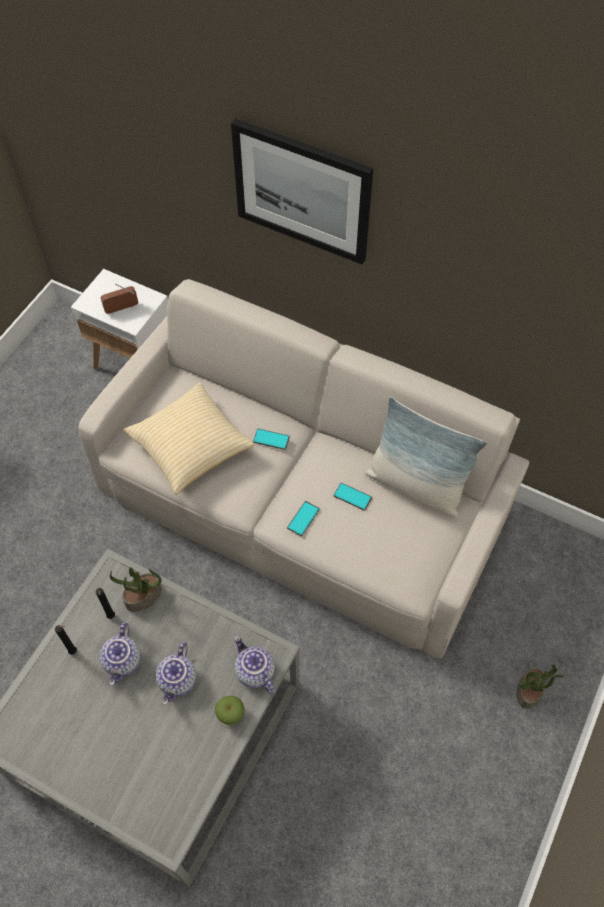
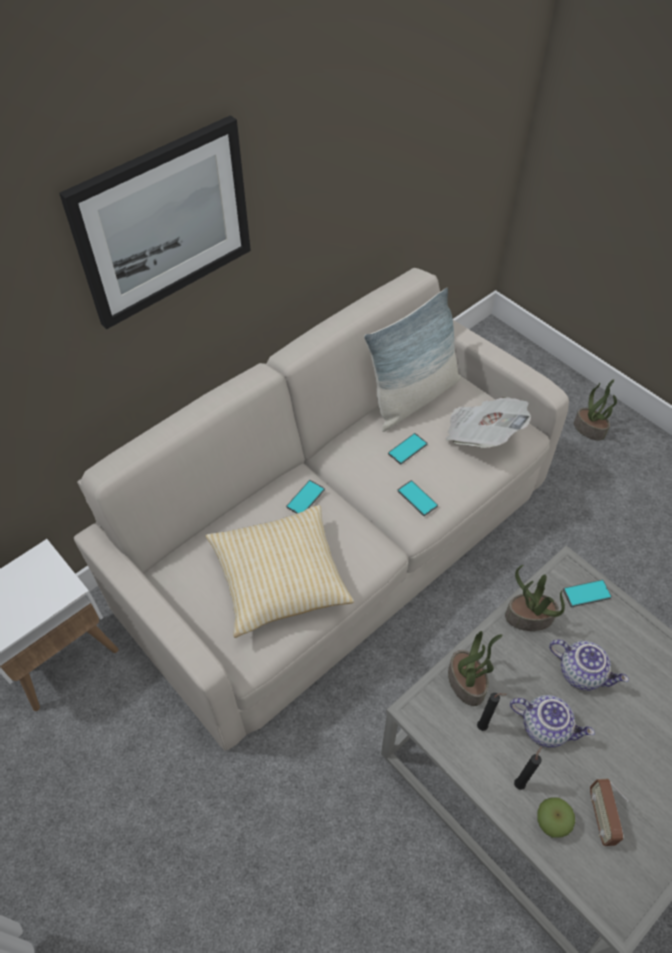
camera: 70 degrees left, 5 degrees down
(122, 309) = (35, 595): radio -> radio (600, 817)
(214, 630) = (528, 618): none -> potted plant
(230, 714) = (630, 630): apple -> apple (551, 822)
(254, 672) = (586, 594): teapot -> phone
(396, 551) = (482, 434): none -> newspaper

